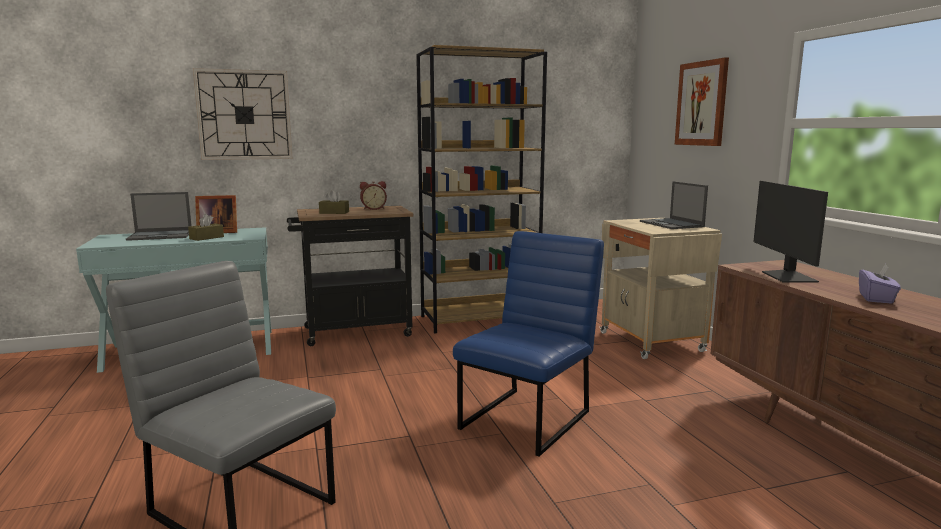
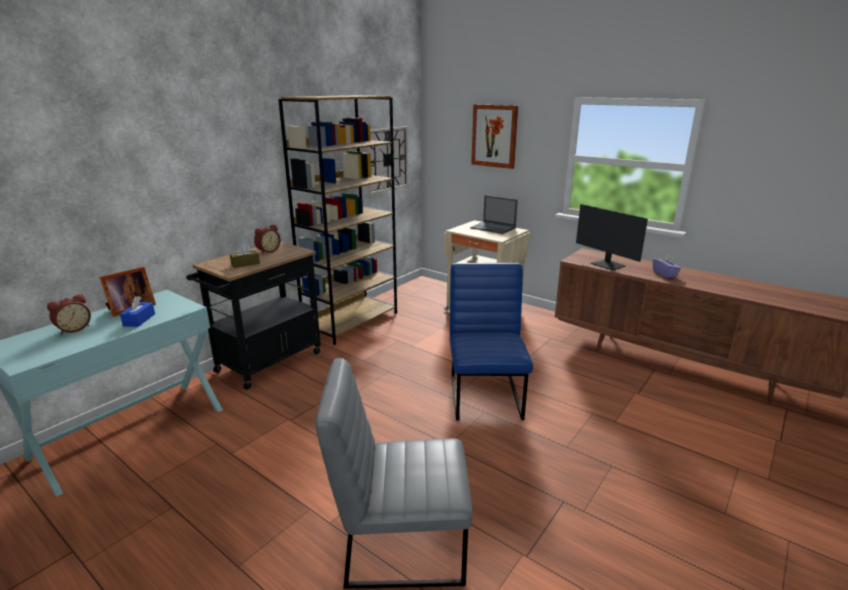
camera: 35 degrees left, 10 degrees up
(161, 235) = (73, 329): laptop -> alarm clock
(206, 238) = (139, 320): brown tissue box -> blue tissue box
(244, 115) = (125, 177): wall clock -> wall clock (386, 159)

